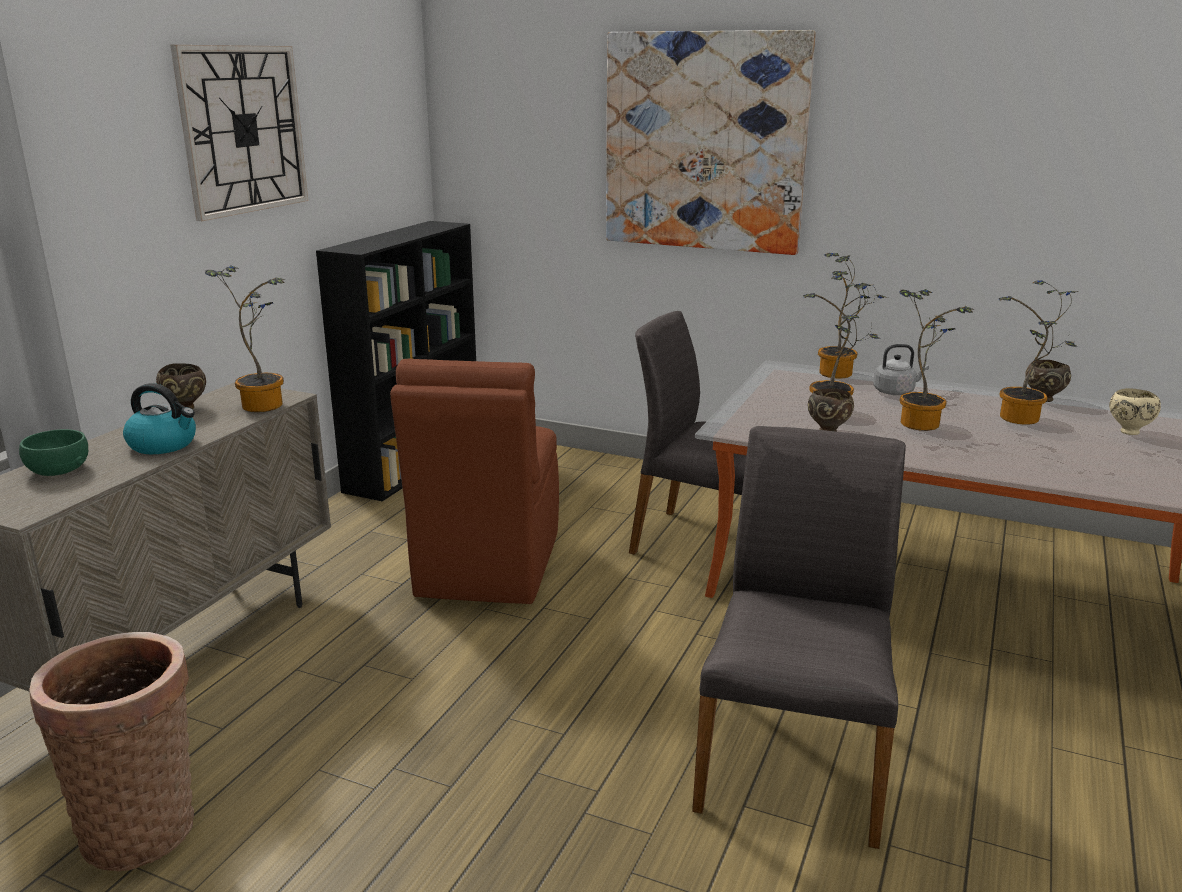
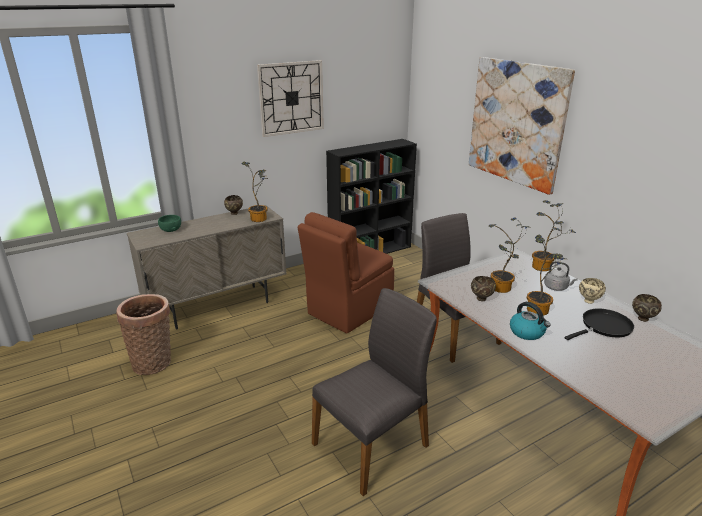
camera: 35 degrees right, 5 degrees up
(164, 444) = (209, 228): kettle -> kettle (527, 332)
(1023, 420) = (604, 327): potted plant -> black frying pan
(1128, 431) = (661, 355): beige bowl -> beige bowl (589, 301)

